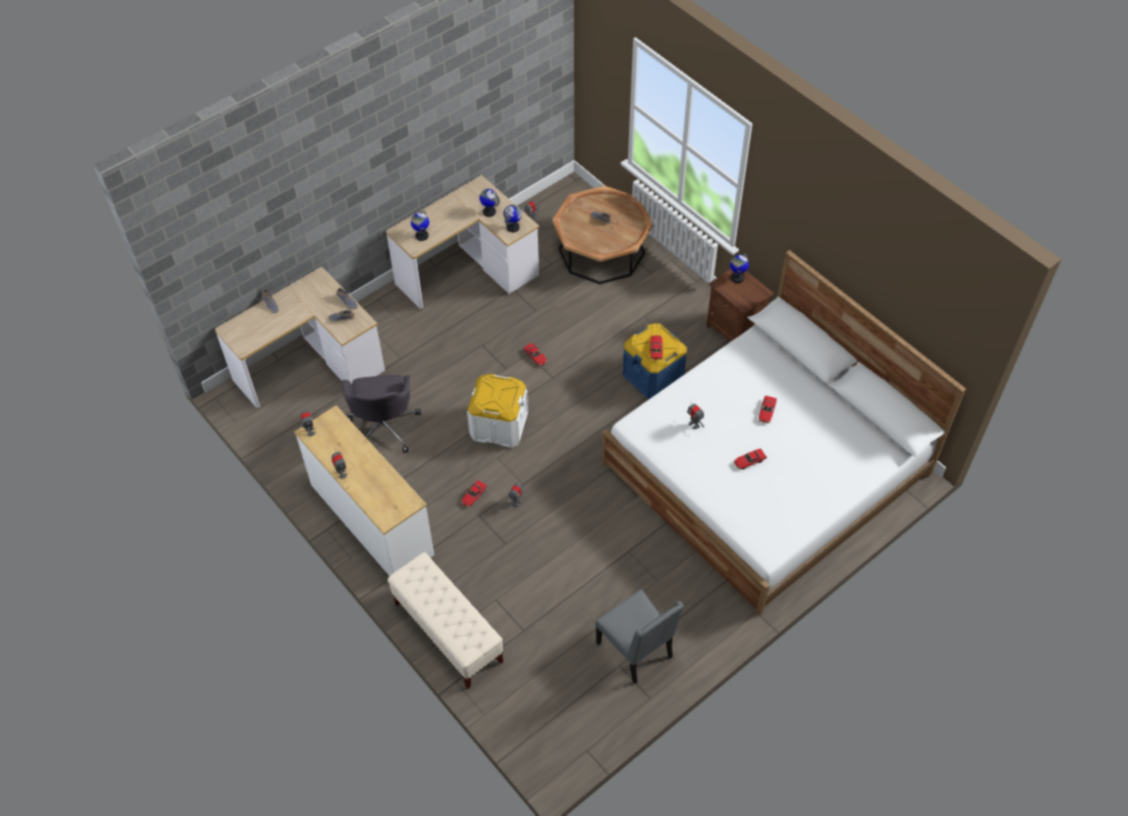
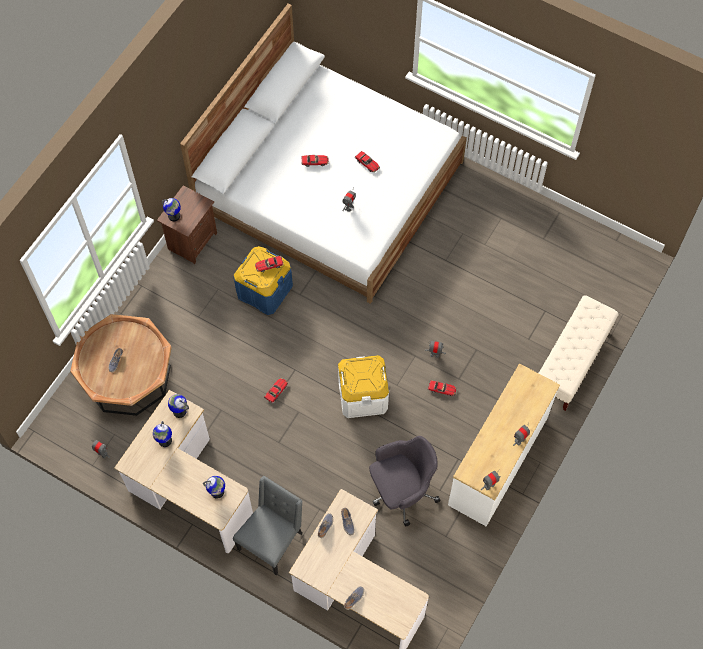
camera: 110 degrees left, 10 degrees up
(636, 650) = (526, 231): grey chair -> grey chair (272, 541)

